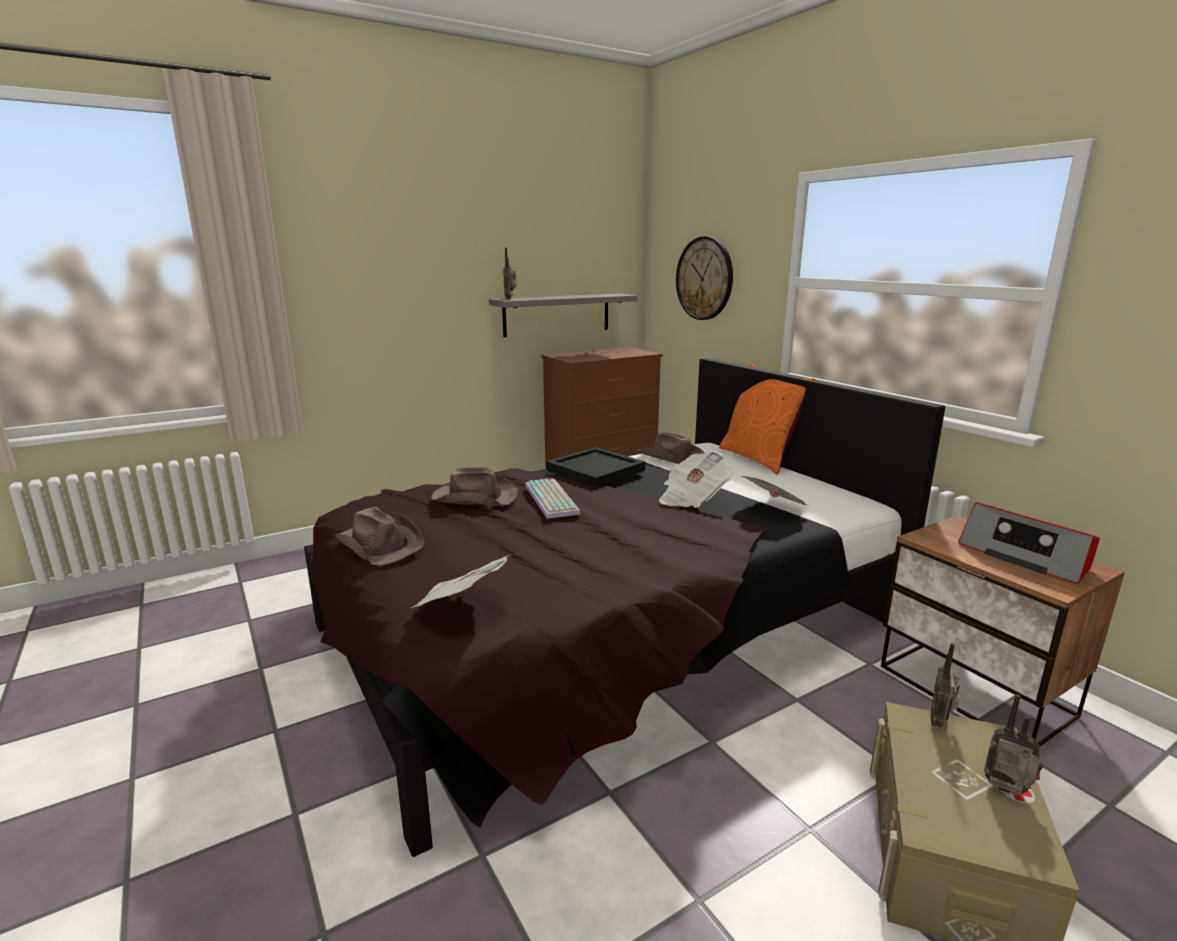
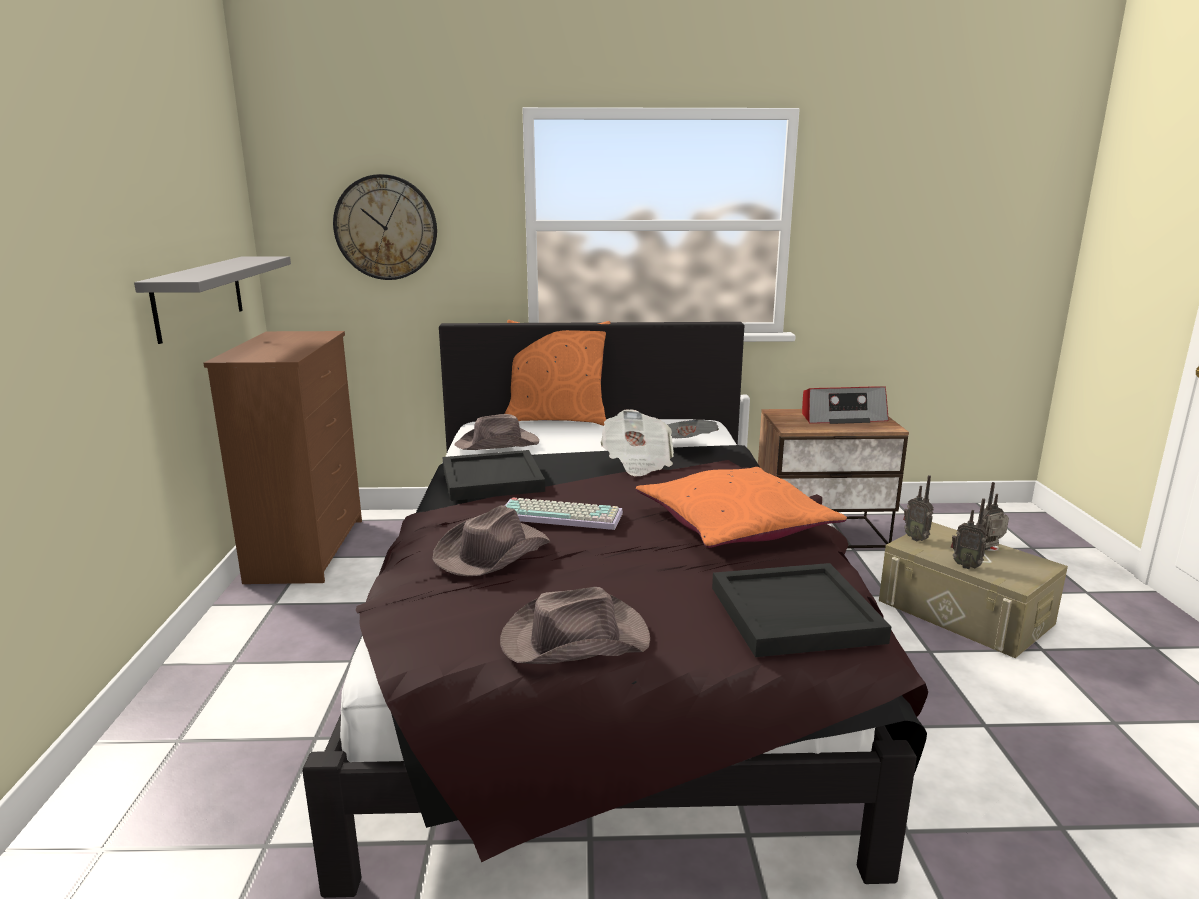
camera: 60 degrees left, 0 degrees up
(462, 605) = (794, 615): newspaper -> black tray
(511, 298) = (173, 277): radio -> radio (965, 565)
(614, 556) = (734, 524): none -> orange pillow

